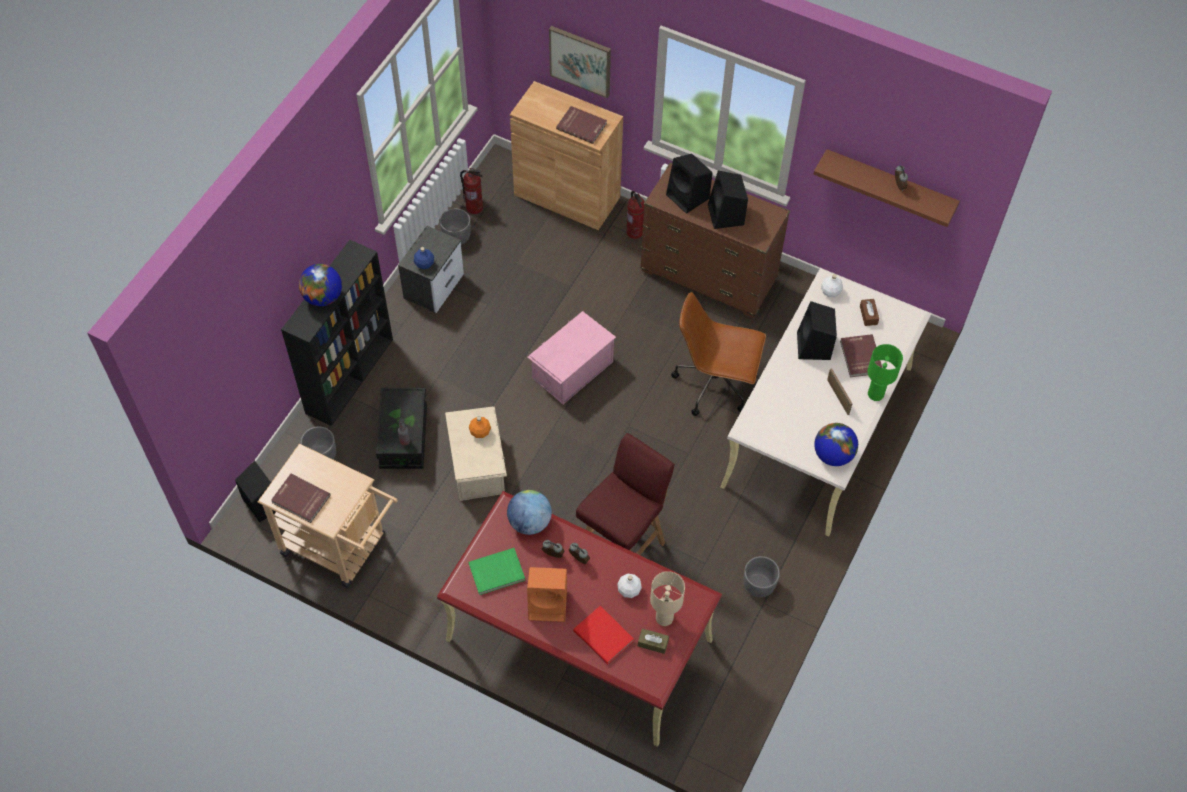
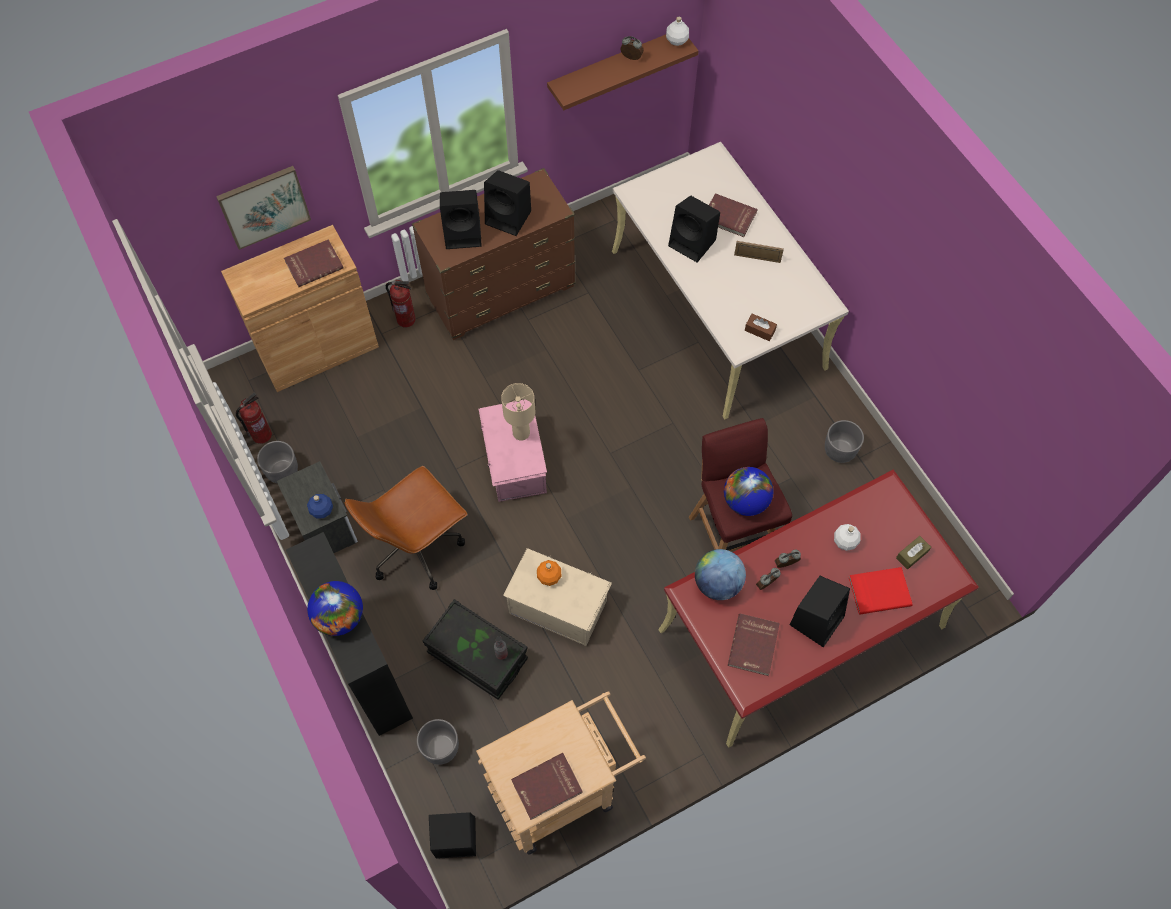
camera: 55 degrees left, 5 degrees up
(497, 573) = (754, 645): green book -> red book
(549, 604) = (817, 619): orange speaker -> black speaker
(664, 618) = (891, 530): beige table lamp -> beige table lamp (521, 433)
(715, 384) = (618, 358): brown office chair -> brown office chair (417, 546)
(831, 292) = (646, 195): white bottle -> white bottle (677, 40)
(833, 455) = (812, 298): globe -> globe (745, 501)
(868, 315) = (691, 184): brown tissue box -> brown tissue box (759, 330)
(876, 394) = (774, 230): green table lamp -> none

